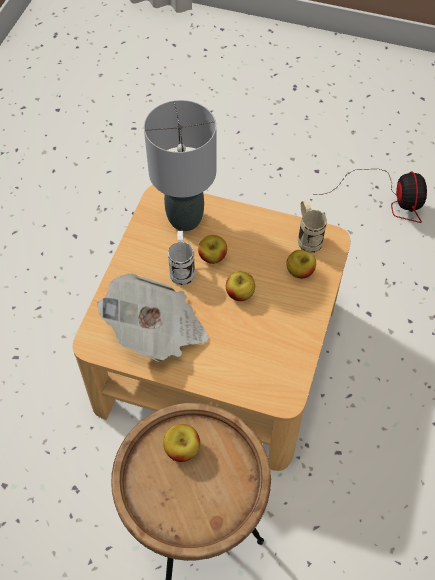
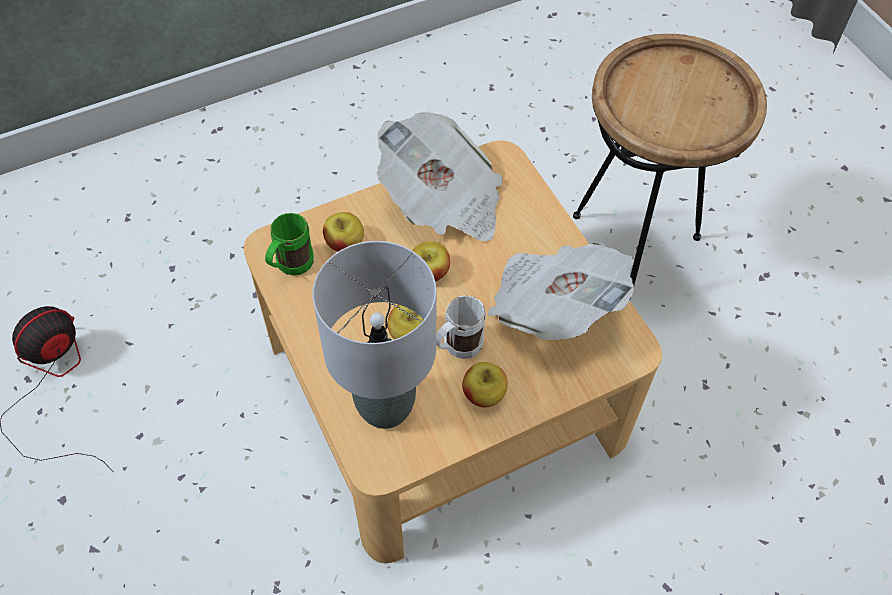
camera: 135 degrees left, 0 degrees up
(182, 449) = (666, 118): apple -> apple (484, 394)
(282, 339) = (443, 201): none -> newspaper
(307, 238) = (290, 268): beige mug -> green mug

